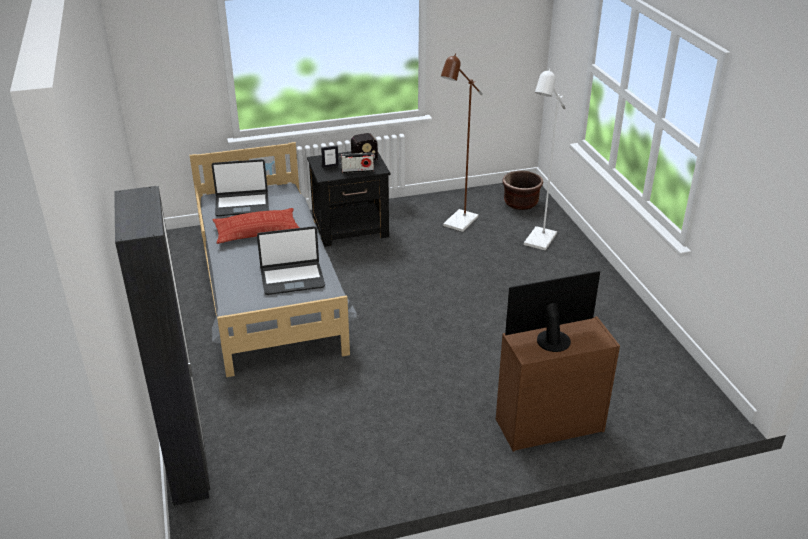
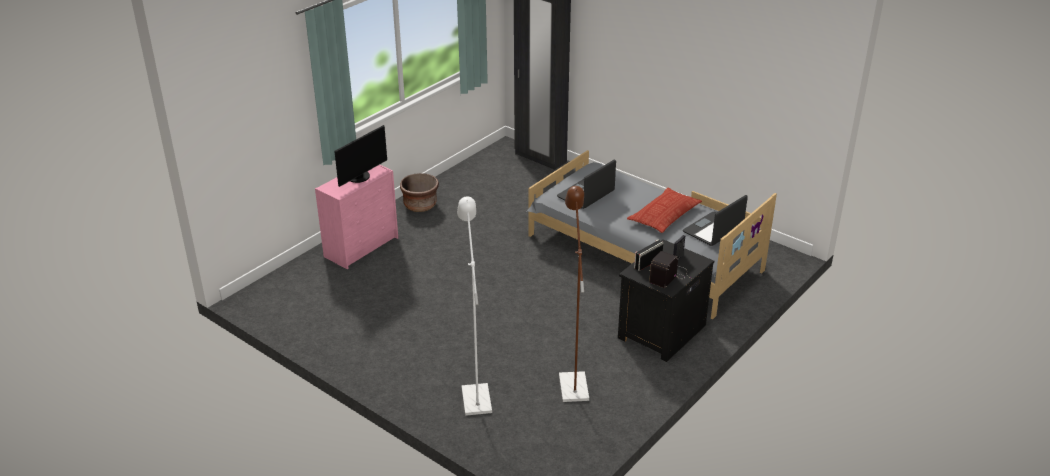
camera: 145 degrees right, 0 degrees up
(520, 203) = (536, 444): brown planter -> brown planter (420, 205)
(548, 425) = (362, 246): brown dresser -> pink dresser

